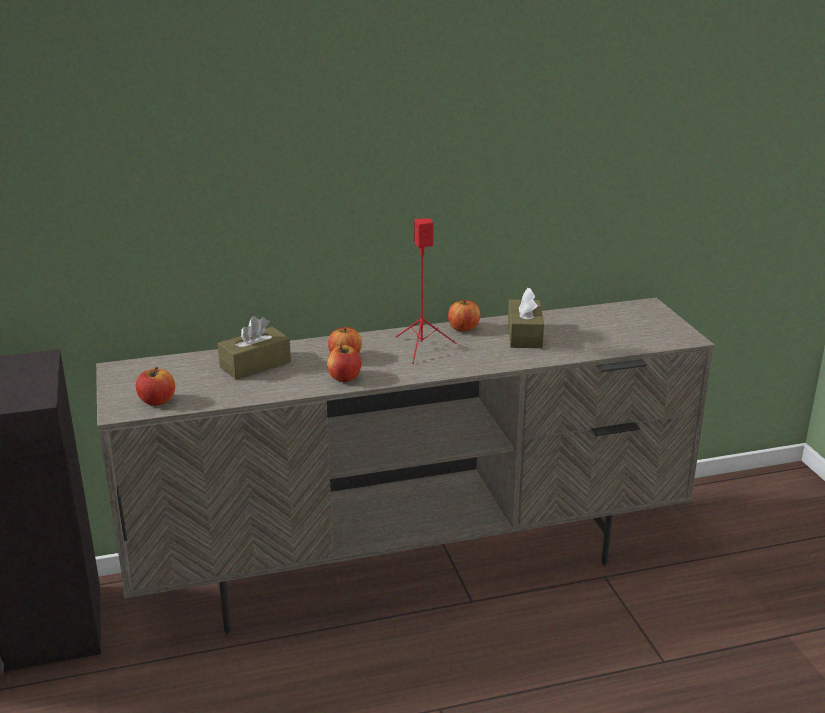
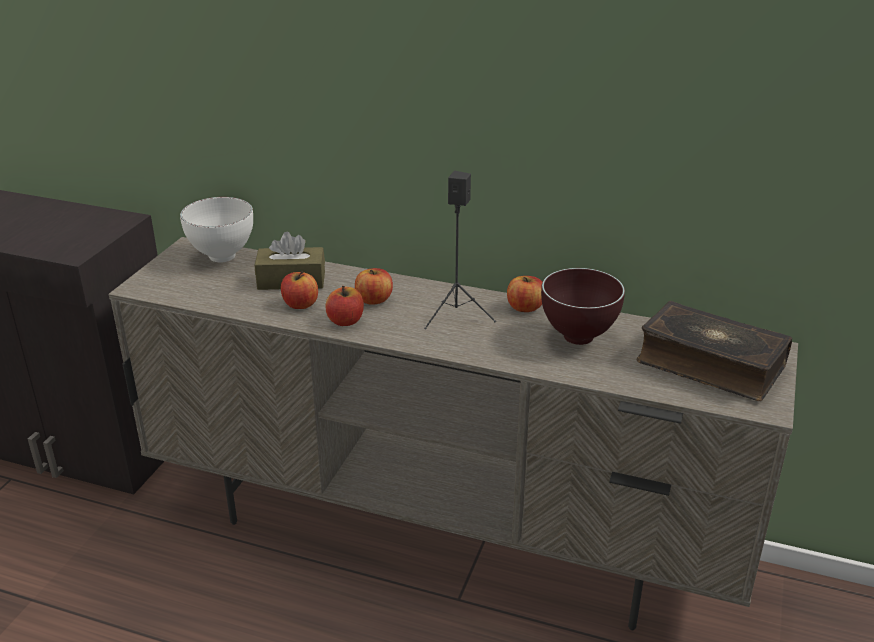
camera: 35 degrees right, 5 degrees up
(157, 401) = (175, 288): apple -> apple (300, 304)
(166, 367) = (223, 258): none -> white bowl
(421, 348) = (455, 315): red speaker -> black speaker
(524, 335) = (578, 337): brown tissue box -> brown bowl
(625, 325) = (710, 364): none -> book

